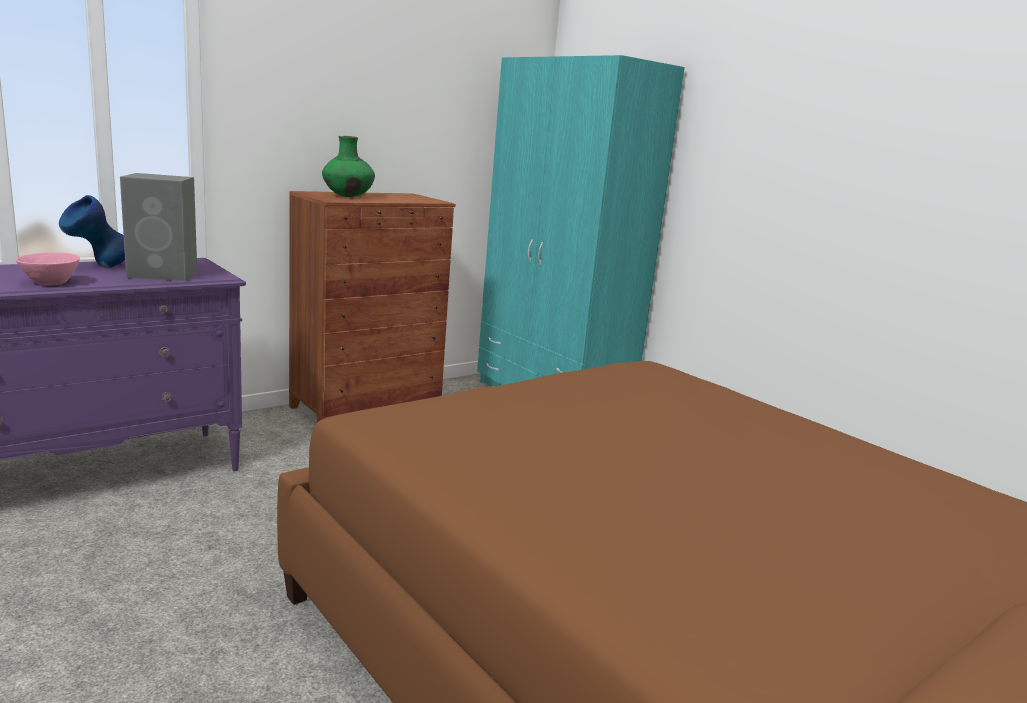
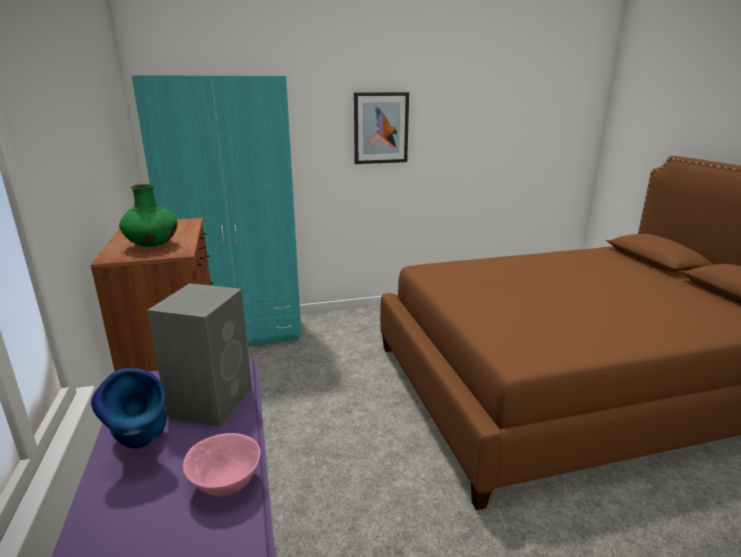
camera: 65 degrees left, 5 degrees up
(810, 156) = (381, 128): none -> picture

